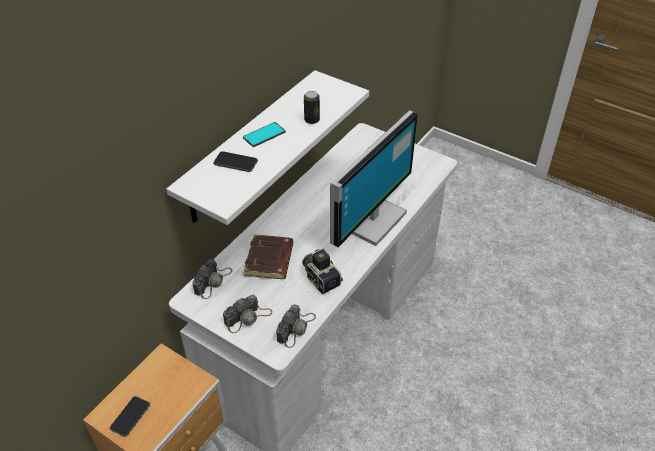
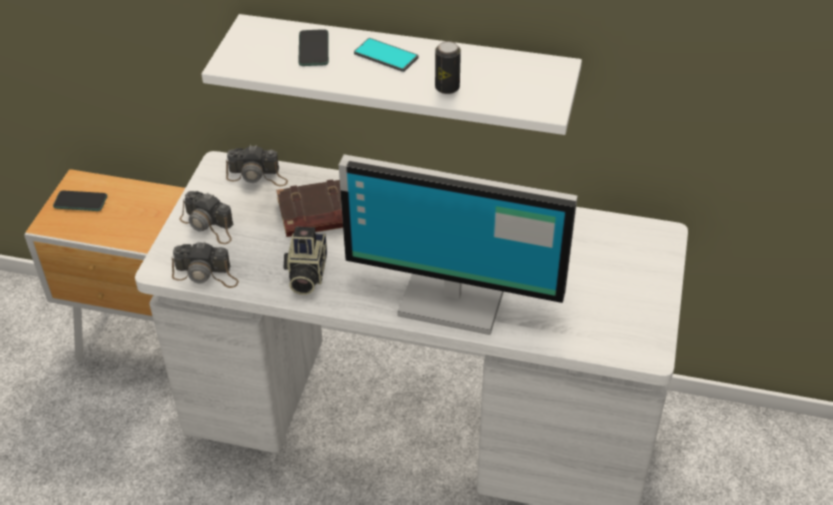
camera: 70 degrees right, 0 degrees up
(321, 278) = (305, 274): camera -> camera turned 150 degrees clockwise

